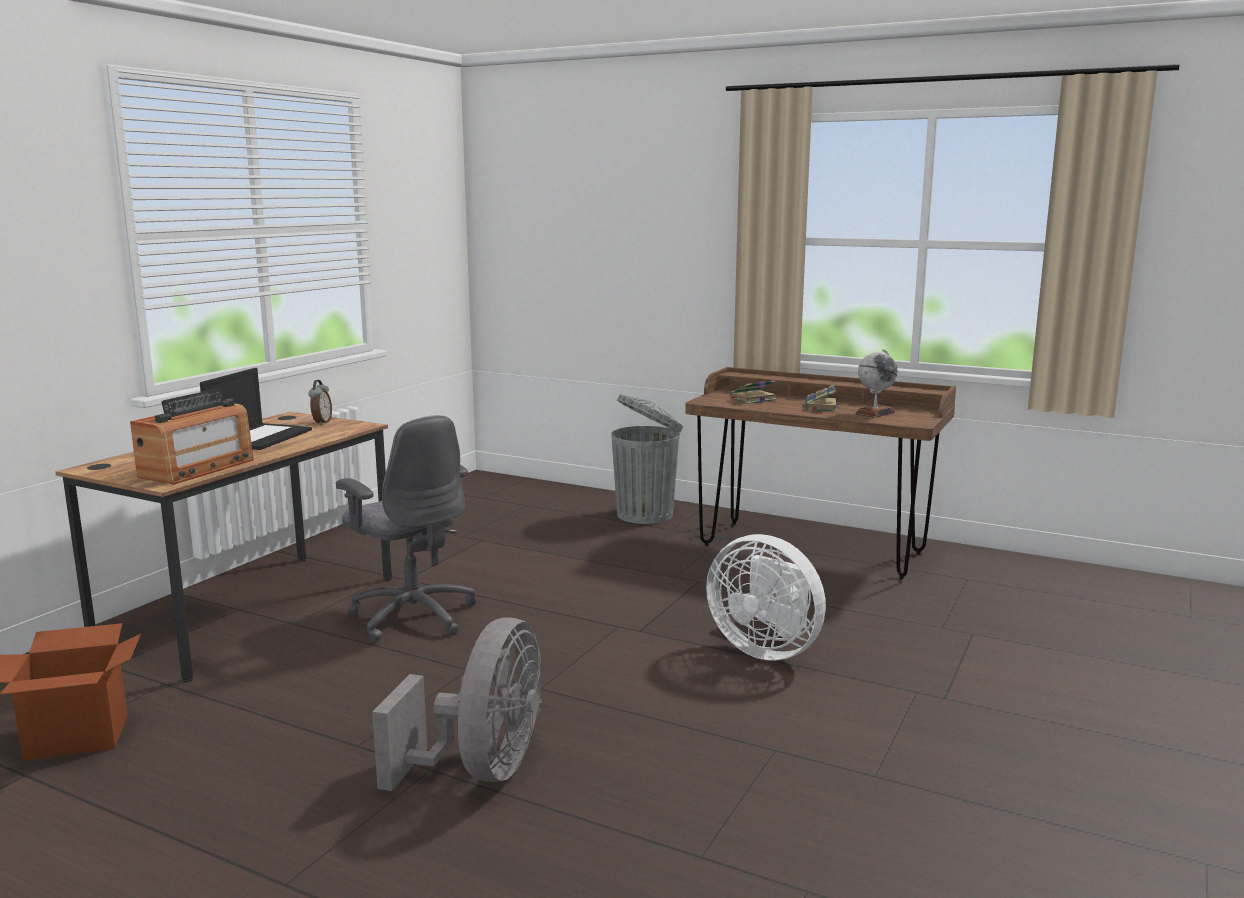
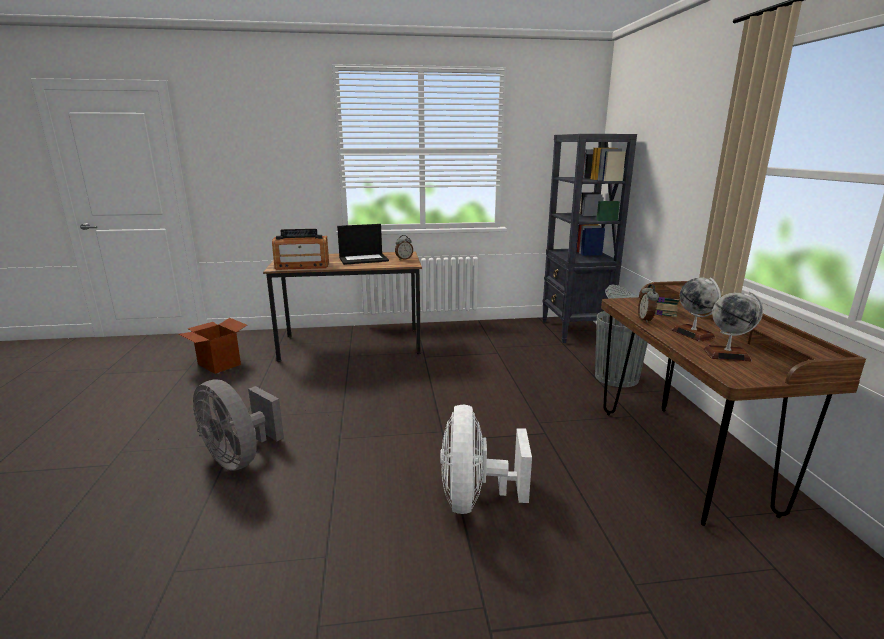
camera: 55 degrees right, 5 degrees up
(413, 615) = (386, 375): grey office chair -> none
(482, 769) = (239, 457): grey fan -> grey fan turned 60 degrees clockwise
(505, 488) = (574, 331): none -> black bookcase
(767, 407) = (646, 320): none -> alarm clock
(821, 407) = (693, 334): book -> globe

